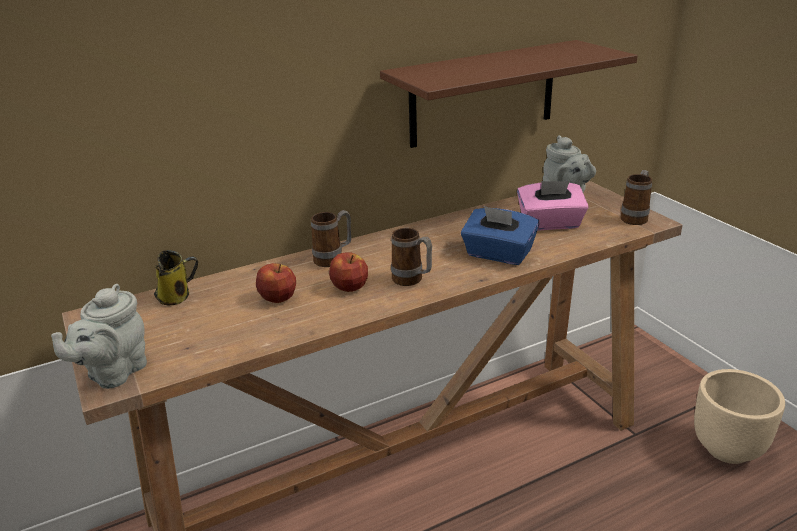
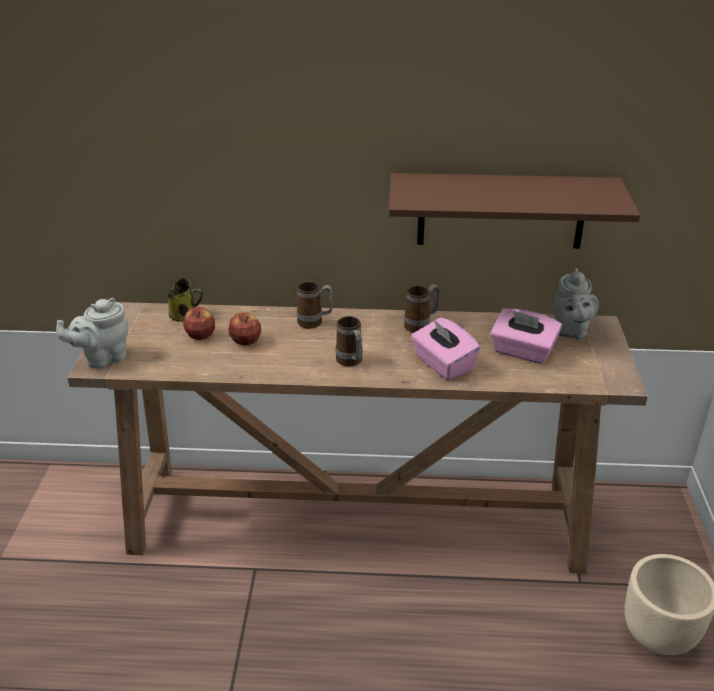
camera: 30 degrees right, 5 degrees up
(349, 287) = (301, 350): apple -> apple (200, 335)
(498, 254) = (443, 364): blue tissue box -> pink tissue box
(635, 217) = (610, 373): mug -> mug (421, 325)

